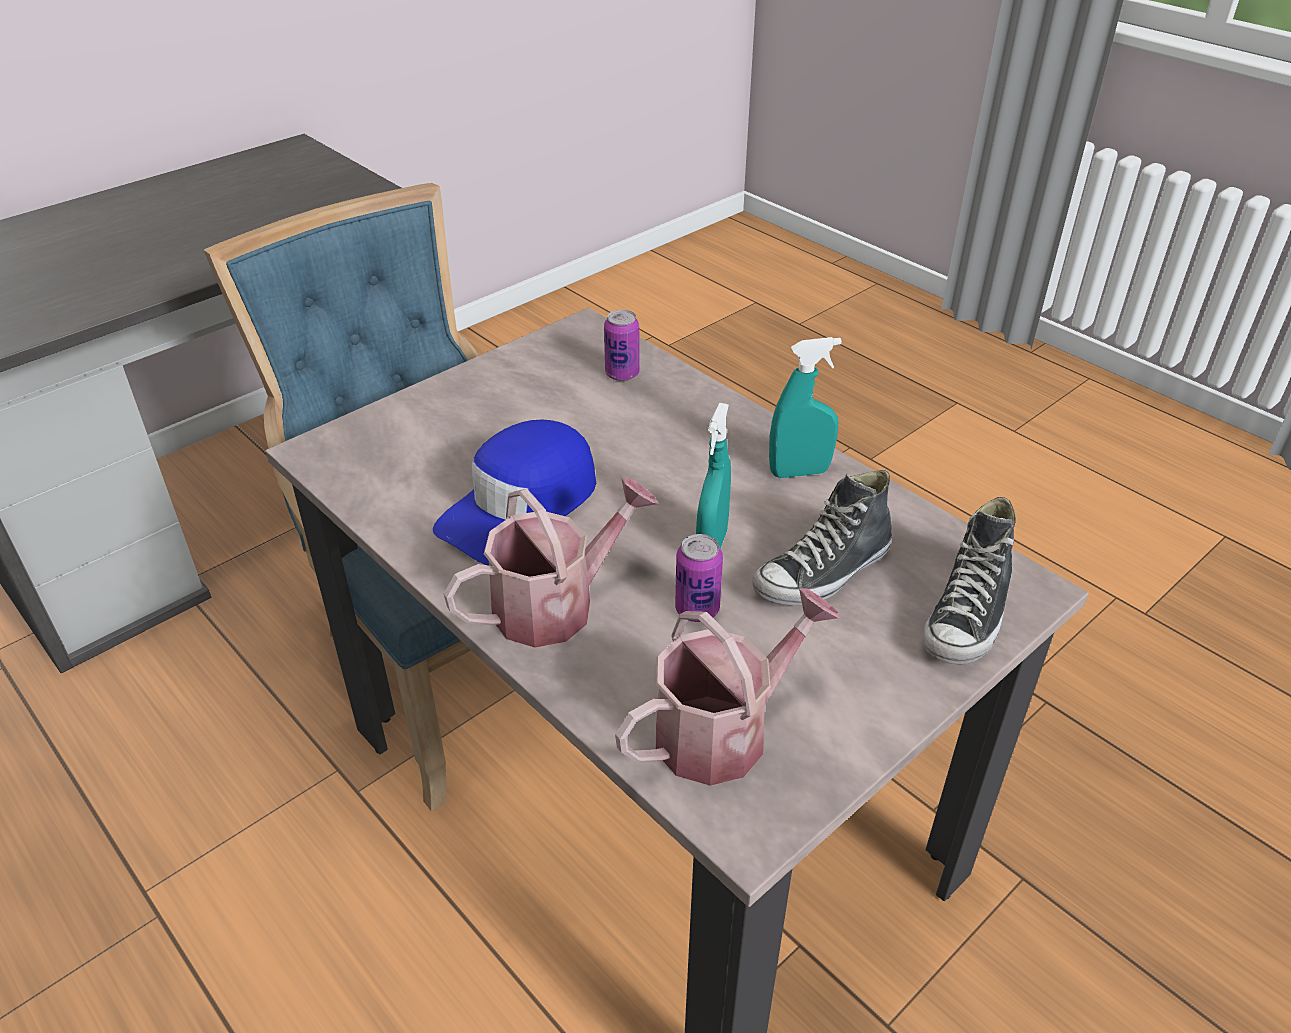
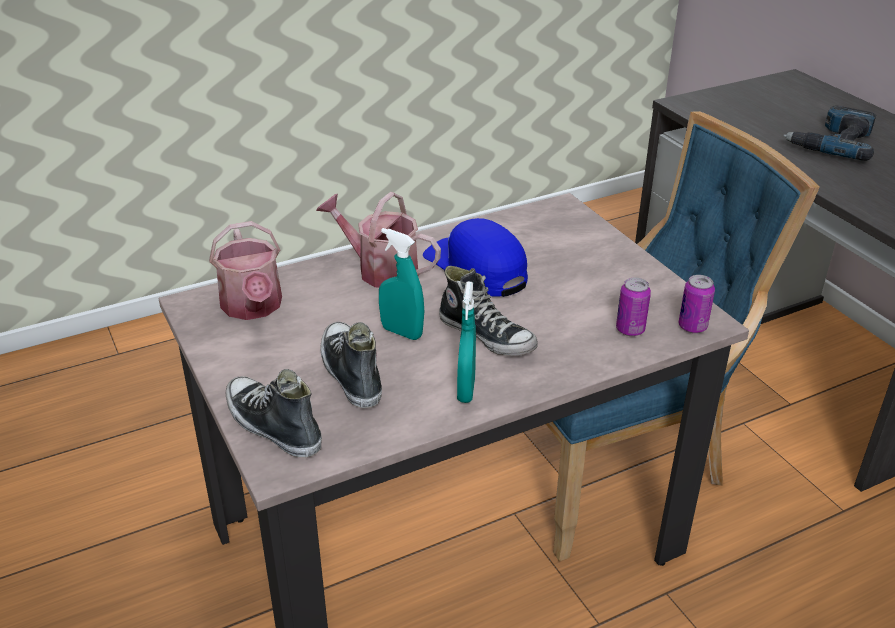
camera: 105 degrees right, 5 degrees down
(123, 248) = (832, 142): none -> power drill
(556, 604) = (380, 270): watering can -> watering can turned 135 degrees clockwise
(683, 472) = (487, 335): none -> shoe
(697, 609) = (347, 316): can -> can (692, 327)

